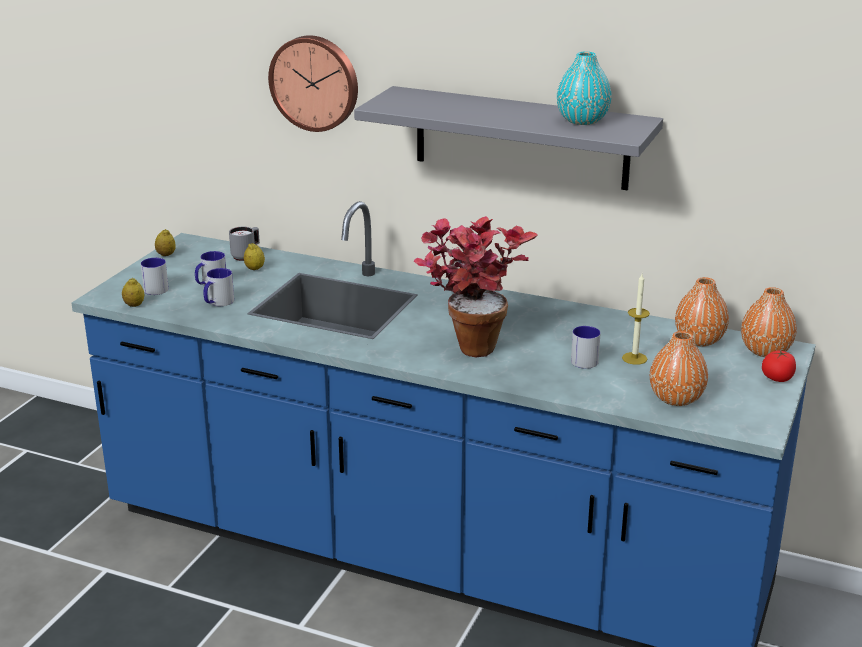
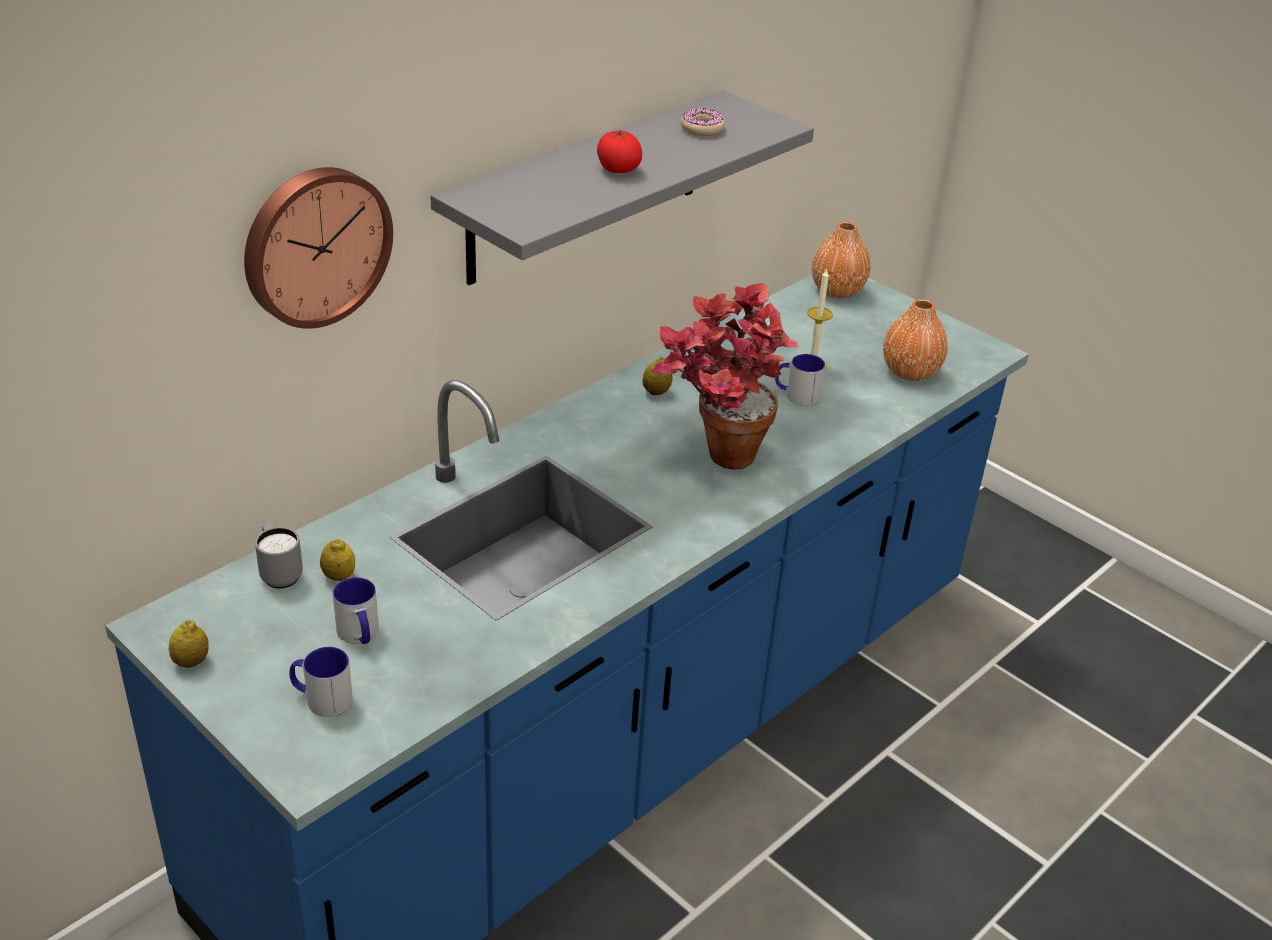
camera: 70 degrees left, 10 degrees up
(134, 305) = (373, 738): lemon -> lemon (656, 392)
(218, 303) = (435, 641): mug -> none
(582, 120) = (702, 129): turquoise vase -> donut
(699, 340) = (793, 315): orange vase -> none
(777, 378) = (896, 306): tomato -> tomato (618, 170)

